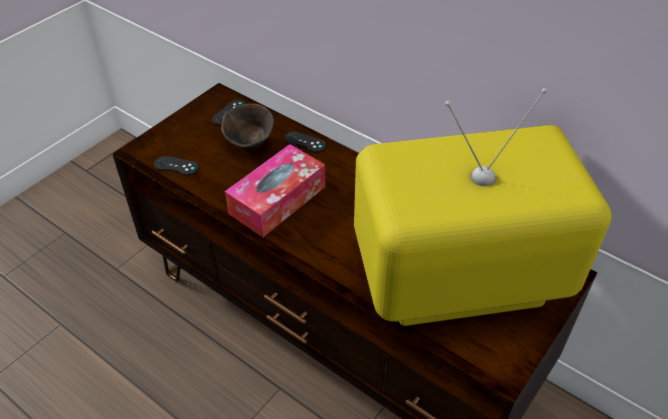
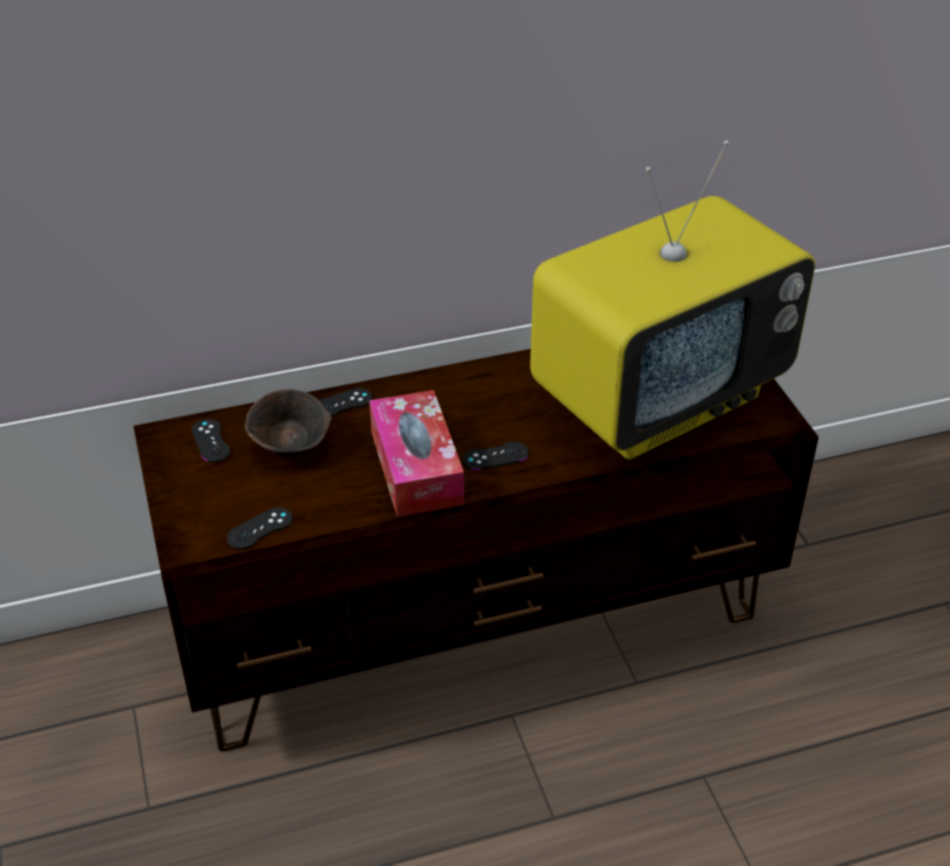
camera: 55 degrees left, 5 degrees down
(319, 229) = (496, 456): none -> black game controller
(457, 282) = (659, 398): television -> television turned 150 degrees counterclockwise

